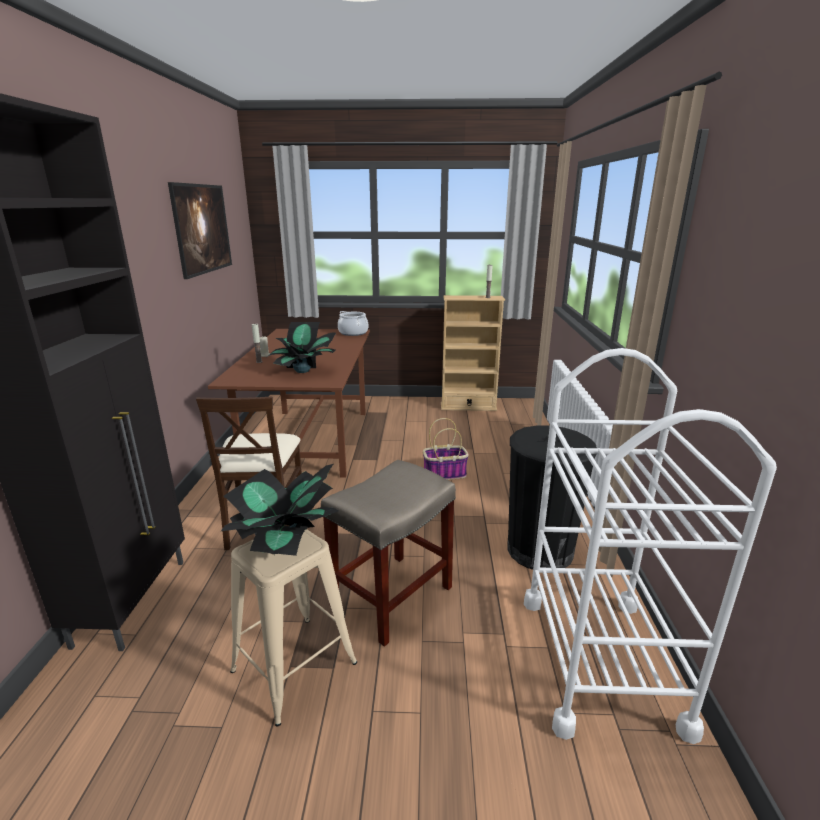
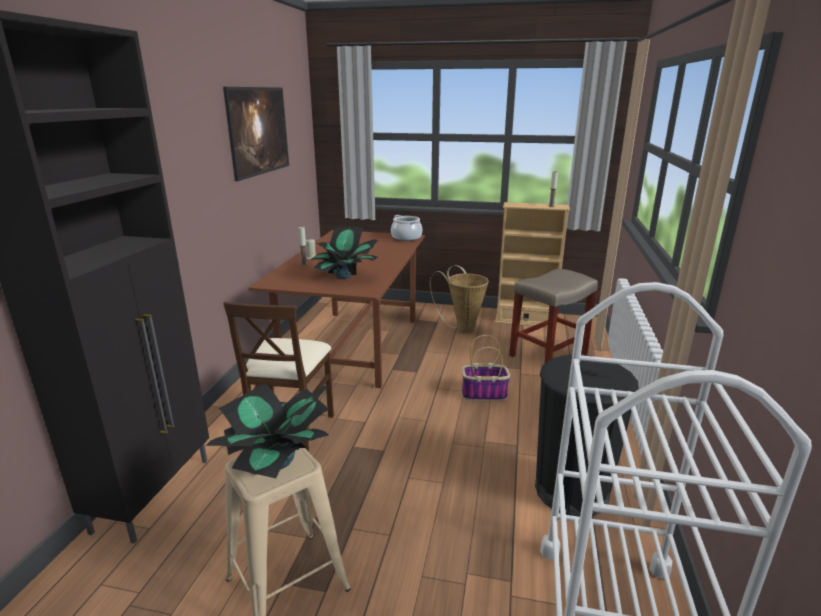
camera: 10 degrees right, 0 degrees up
(391, 598) = (399, 524): beige stool -> beige stool (548, 355)
(411, 416) = (462, 328): none -> basket

